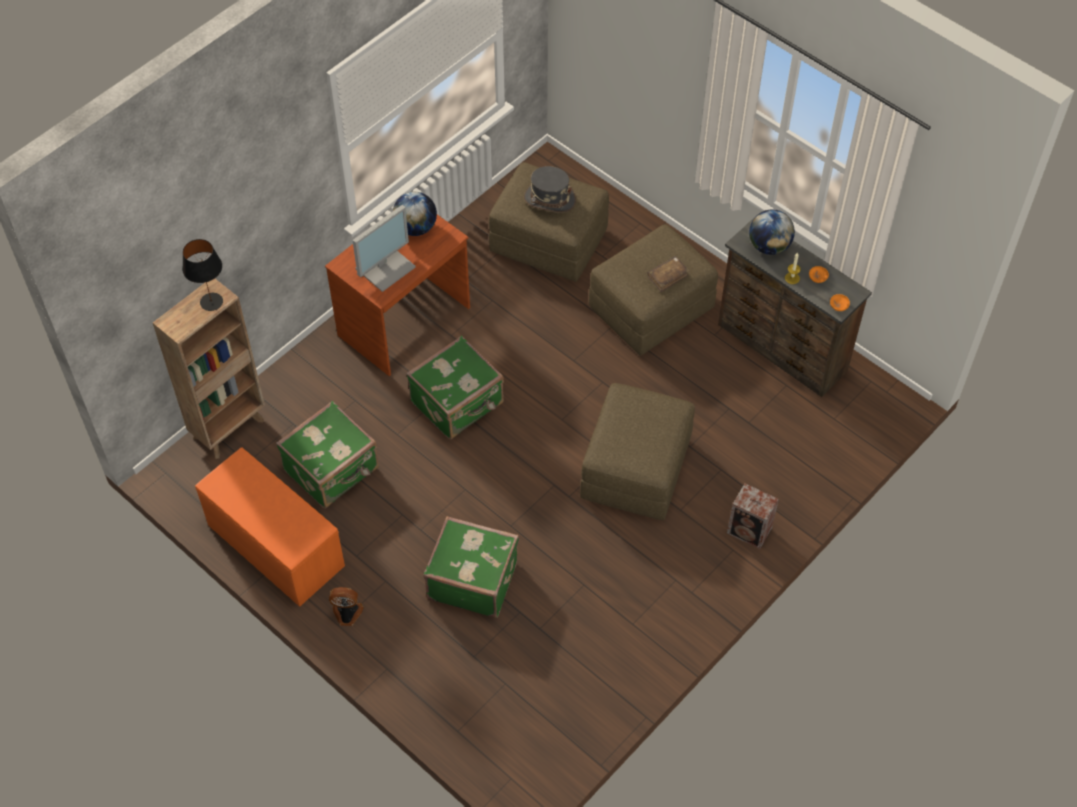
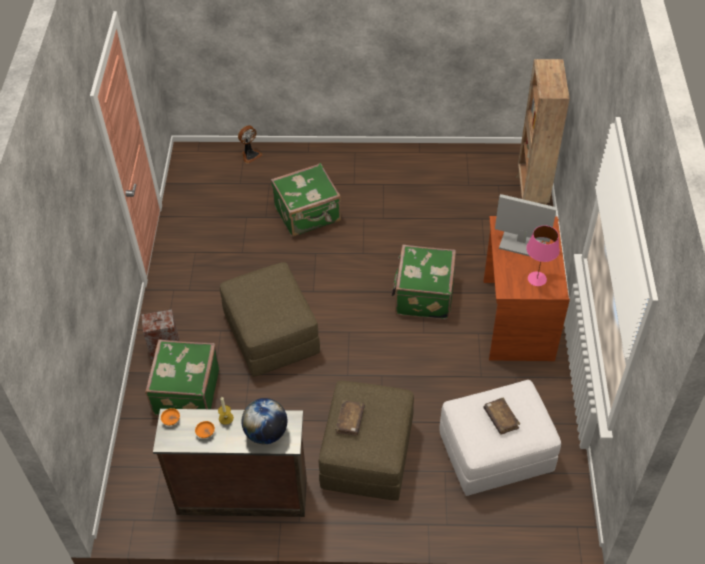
camera: 140 degrees right, 5 degrees down
(211, 302) = (549, 86): black table lamp -> none
(274, 545) = (431, 161): orange bench -> none
(333, 470) = (448, 212): green suitcase -> green suitcase (185, 392)
(347, 614) = (355, 159): fan -> fan (250, 155)
(385, 267) = (520, 241): monitor -> monitor turned 105 degrees clockwise
(416, 228) = (536, 279): globe -> pink table lamp
(549, 199) = (500, 419): grey hat -> brown book
(549, 241) = (495, 452): brown ottoman -> white ottoman

